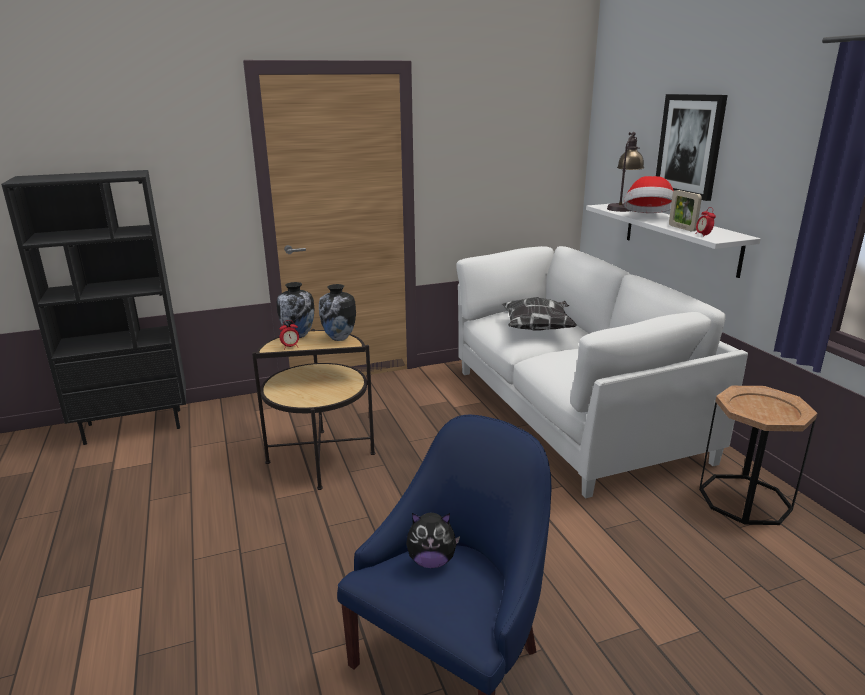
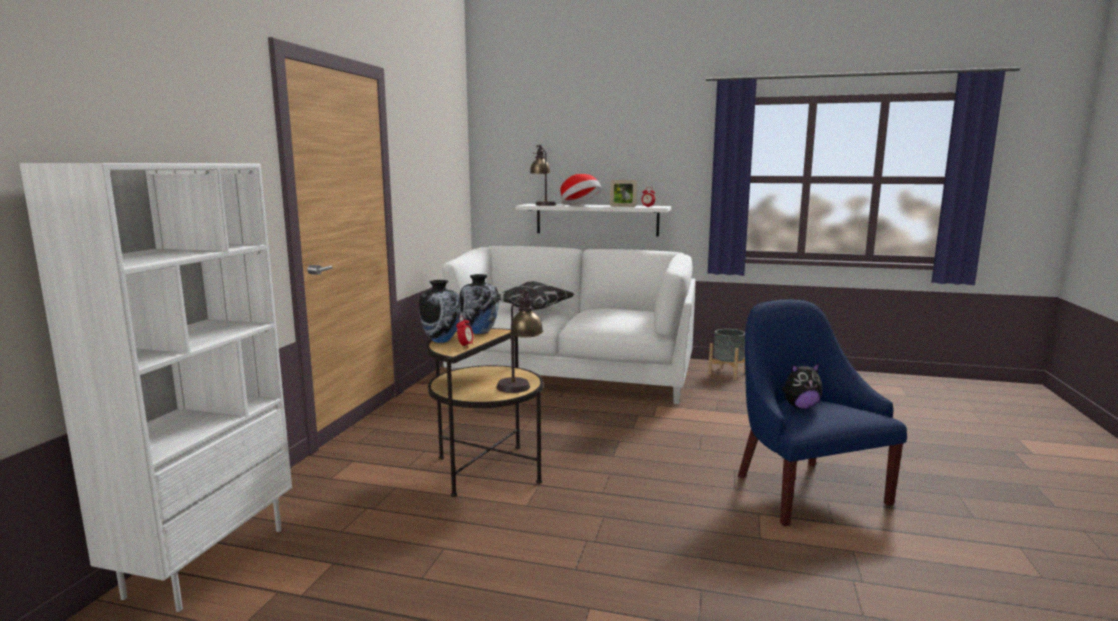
camera: 55 degrees left, 10 degrees down
(135, 425) = (207, 560): black bookcase -> white bookcase
(324, 396) = (520, 383): none -> table lamp
(431, 561) = (800, 407): plush toy -> plush toy turned 45 degrees clockwise
(690, 146) = (594, 151): picture -> none
(744, 499) = (727, 373): brown side table -> grey planter

